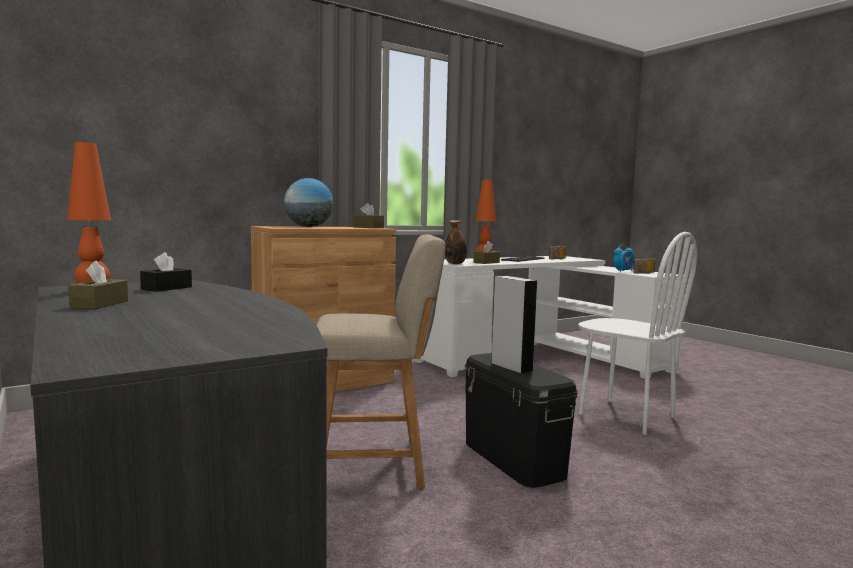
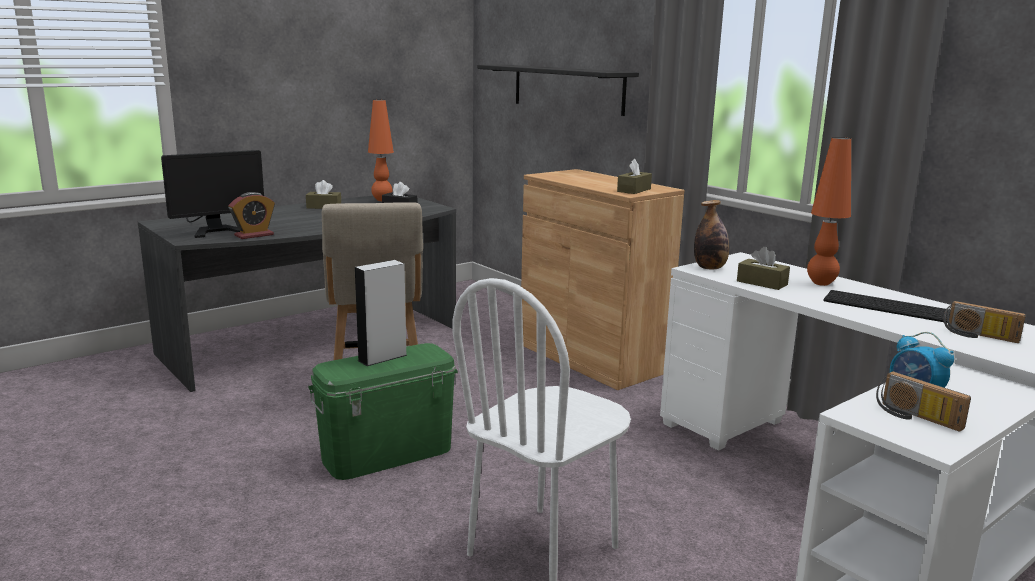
camera: 85 degrees right, 10 degrees up
(194, 152) = (567, 88): none -> black shelf
(207, 336) = (214, 228): none -> monitor
(281, 321) = (254, 235): none -> alarm clock
(309, 226) = (599, 178): globe -> none
(513, 458) = (387, 453): black storage box -> green storage box

